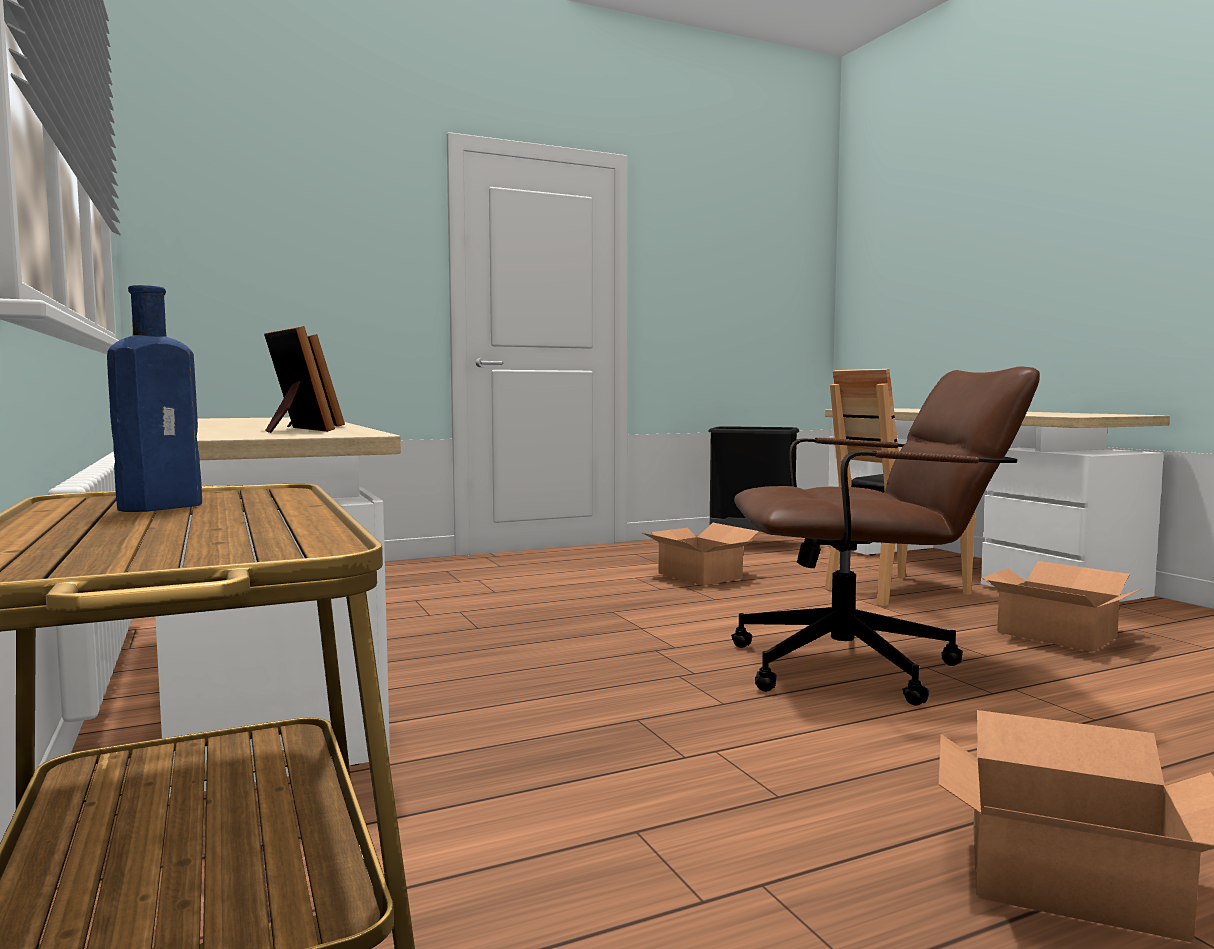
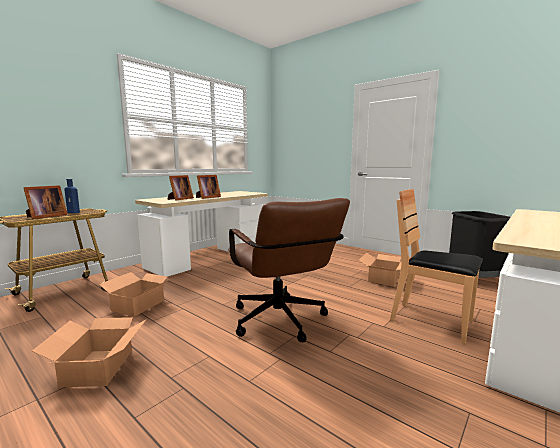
camera: 65 degrees right, 5 degrees up
(215, 527) = (45, 216): none -> picture frame
(1055, 634) = (403, 374): cardboard box -> cardboard box (139, 305)

